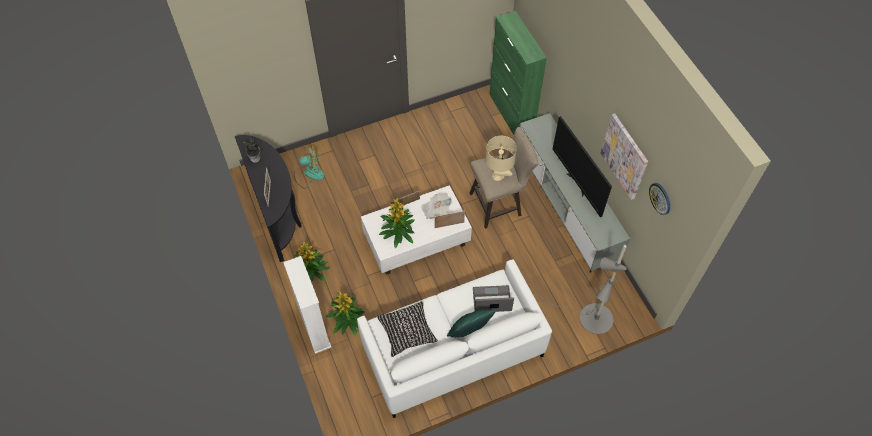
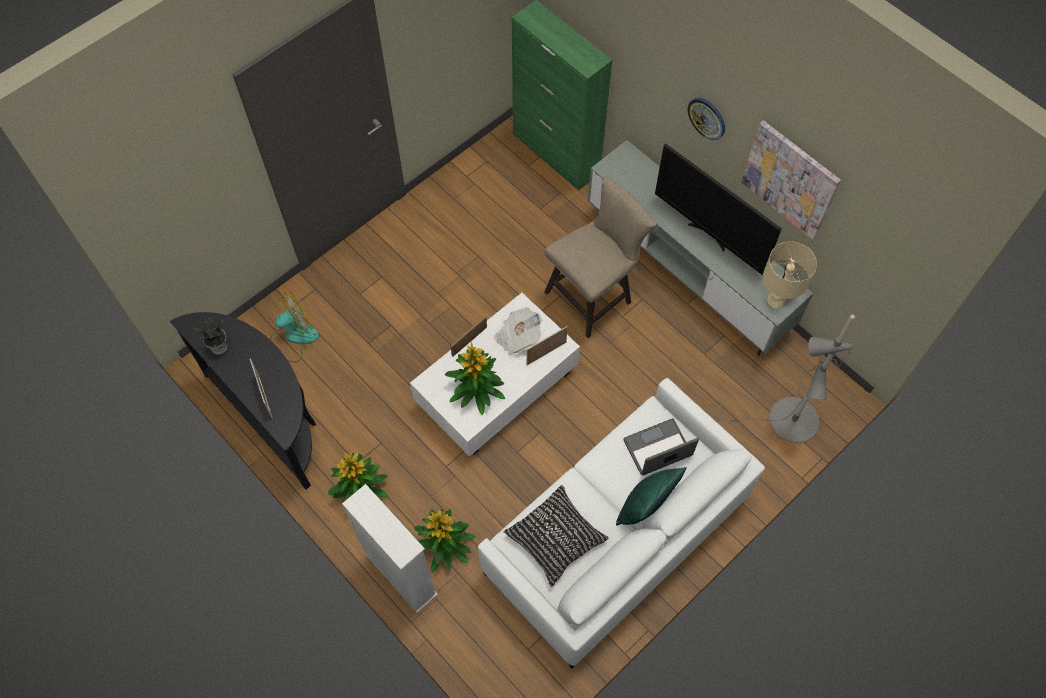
camera: 20 degrees left, 5 degrees up
(498, 176) = (595, 259): beige table lamp -> beige table lamp (776, 300)
(660, 198) = (871, 229): wall clock -> wall clock (707, 118)

